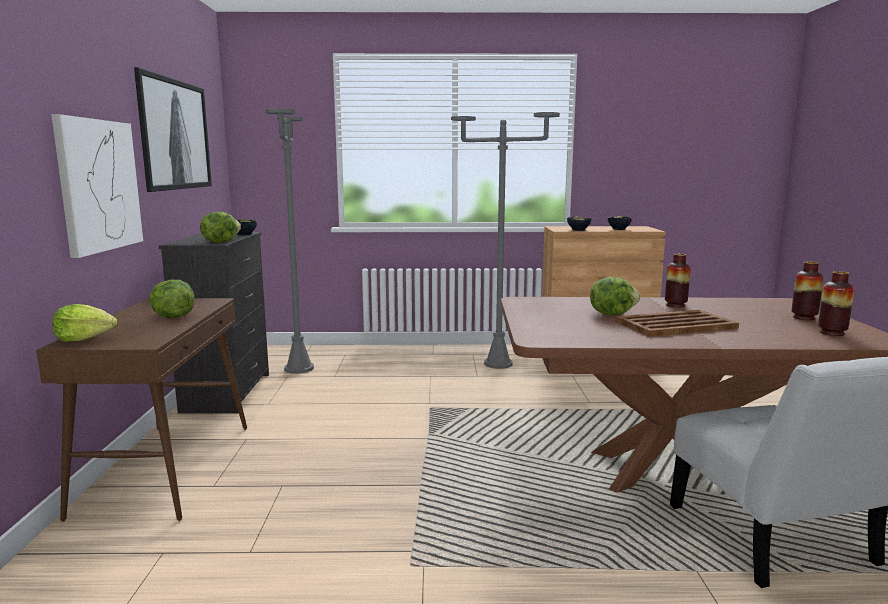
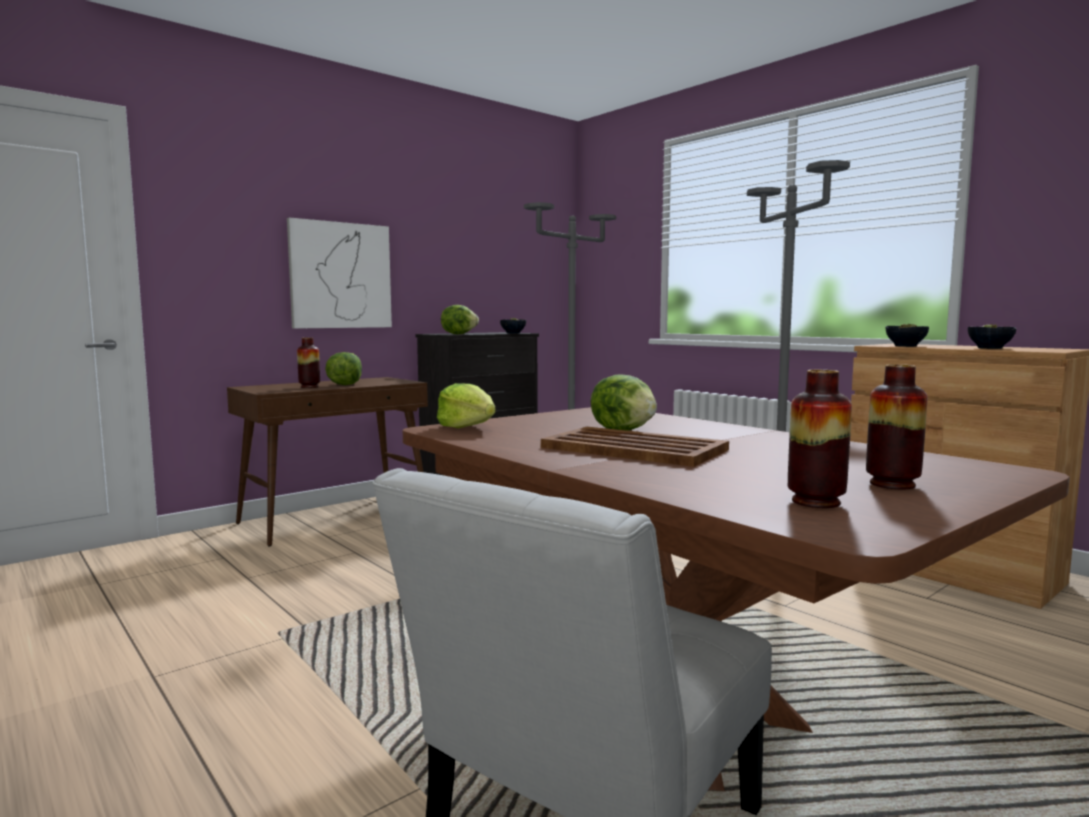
camera: 50 degrees right, 5 degrees down
(85, 338) = (262, 386): lettuce -> lettuce (467, 427)
(176, 135) = (473, 239): picture -> none
(675, 305) = (758, 440): vase -> vase (309, 387)

